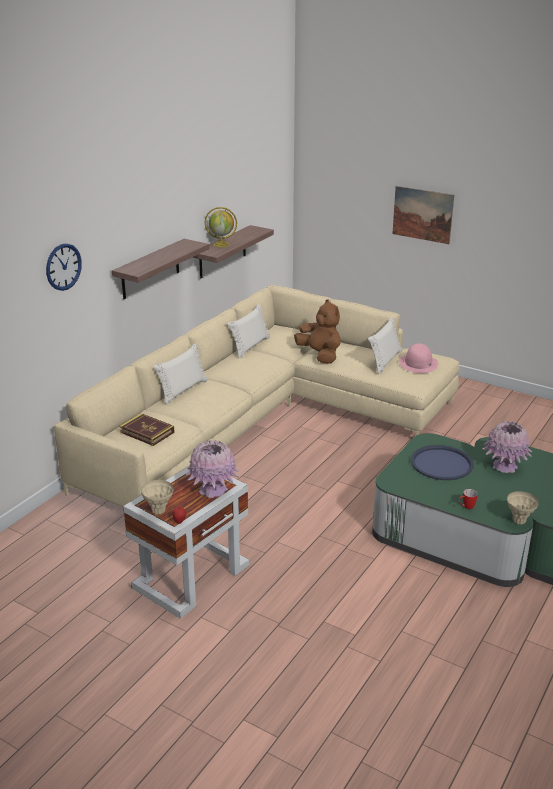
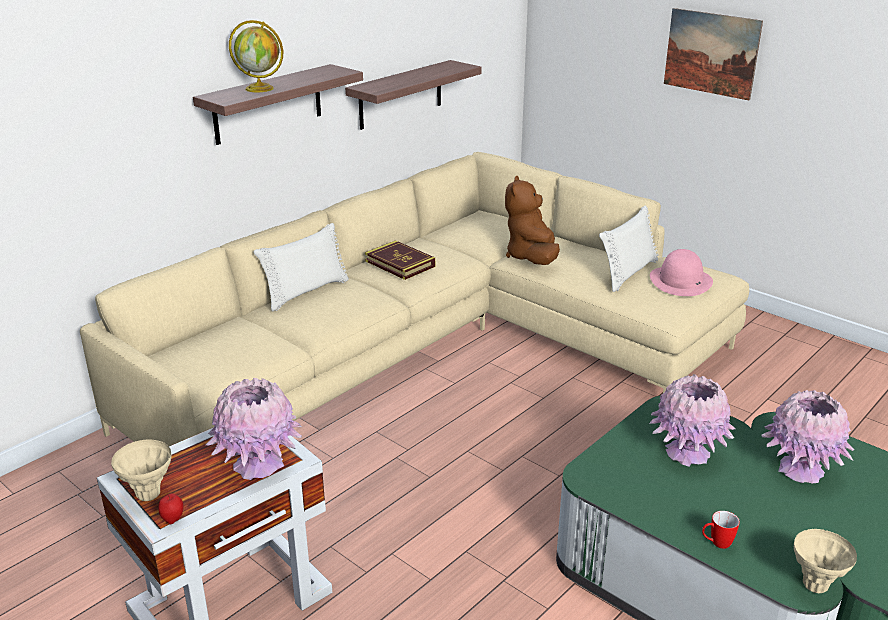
camera: 10 degrees right, 0 degrees up
(63, 267) = (95, 79): wall clock -> none
(147, 432) = (222, 351): book -> book (400, 264)
(222, 244) = (394, 80): globe -> globe (260, 88)
(250, 346) = (431, 237): white pillow -> none
(320, 355) = (531, 257): brown plush toy -> brown plush toy turned 150 degrees counterclockwise
(441, 464) = (687, 453): blue tray -> pink vase

